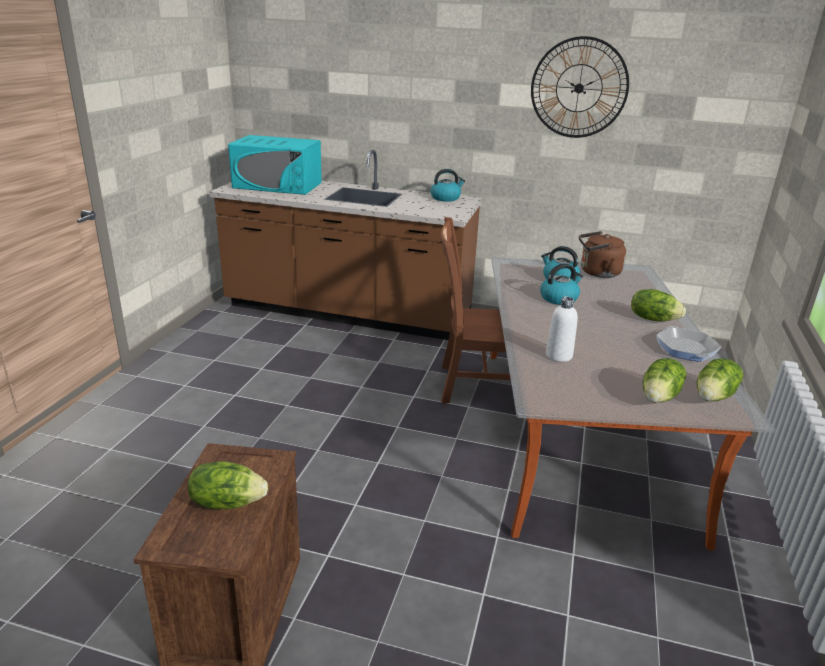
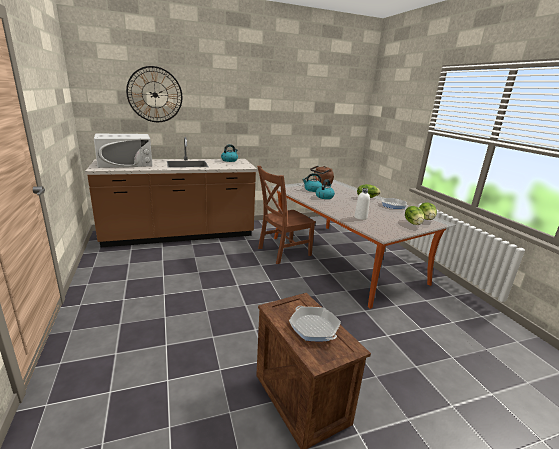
camera: 35 degrees left, 5 degrees down
(227, 502) = (314, 327): lettuce -> frying pan
(278, 185) = (125, 163): turquoise microwave -> white microwave
(579, 88) = (287, 100): wall clock -> wall clock (155, 95)

